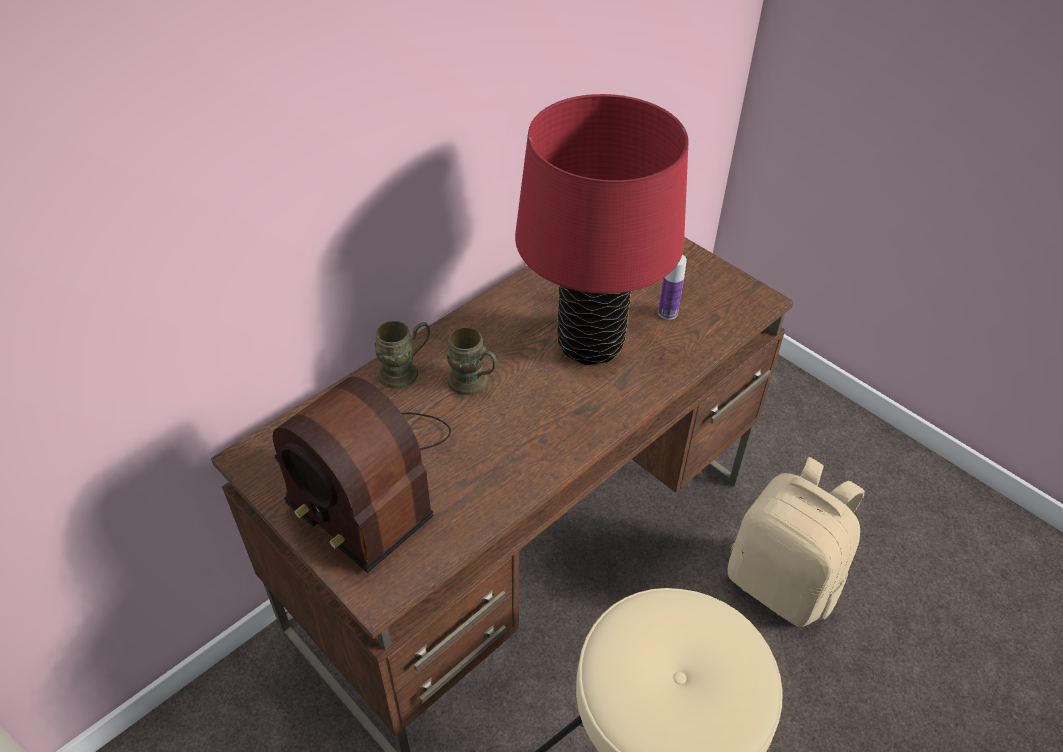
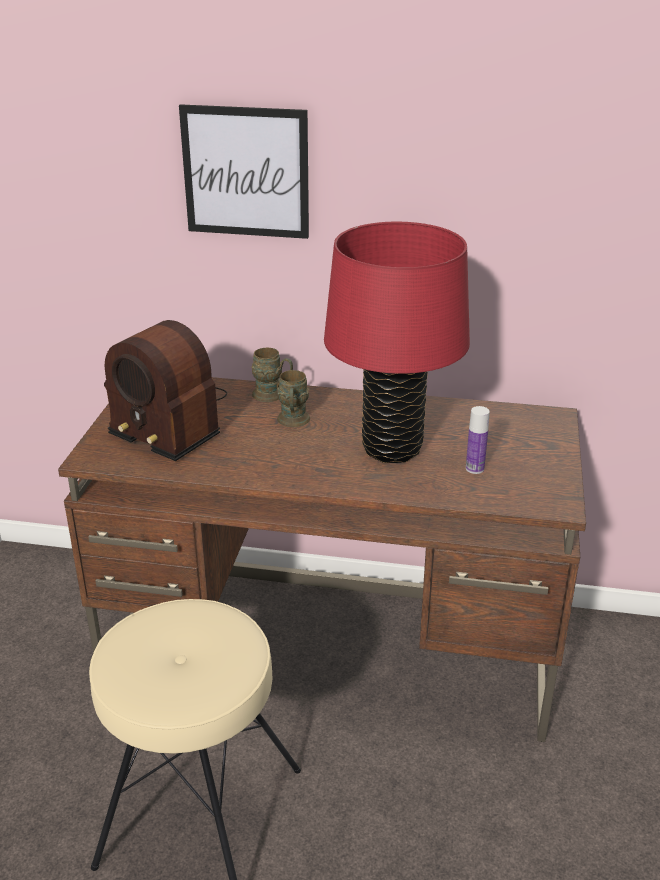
camera: 55 degrees right, 15 degrees down
(302, 130) = (246, 172): none -> picture
(368, 480) = (168, 421): radio -> radio turned 60 degrees counterclockwise
(782, 583) = (469, 825): beige backpack -> none

